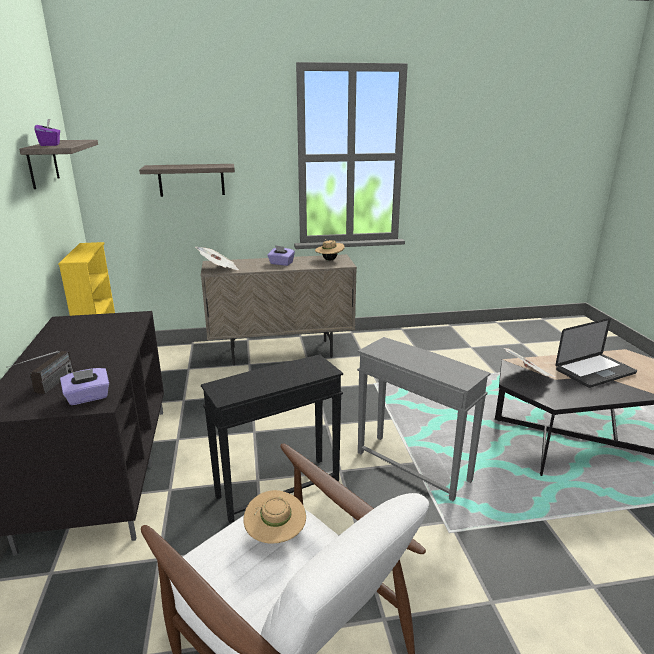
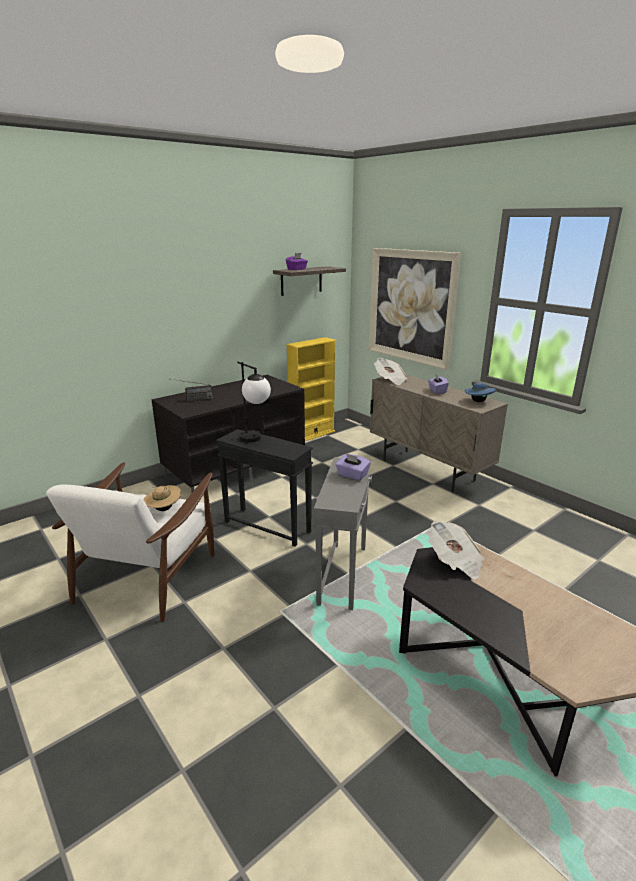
camera: 60 degrees right, 0 degrees up
(88, 397) = (191, 409): purple tissue box -> purple tissue box (352, 475)
(191, 180) = (411, 306): shelf -> picture
(258, 381) = (255, 441): none -> table lamp
(329, 260) = (478, 401): beige hat -> blue hat
(595, 371) = (527, 606): laptop -> none

